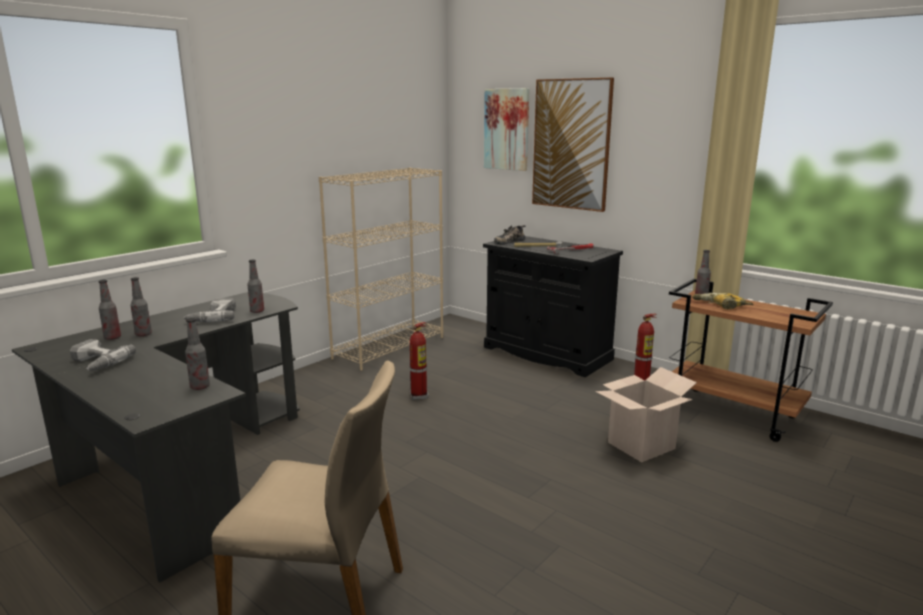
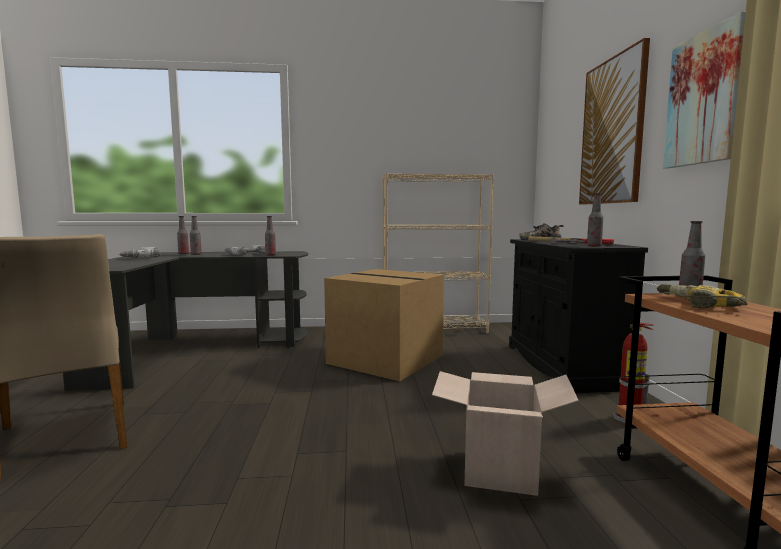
camera: 45 degrees right, 10 degrees down
(200, 387) = (122, 266): bottle -> bottle (594, 246)
(419, 395) = (387, 359): fire extinguisher -> cardboard box
(507, 129) = (568, 134): picture -> picture (704, 99)

